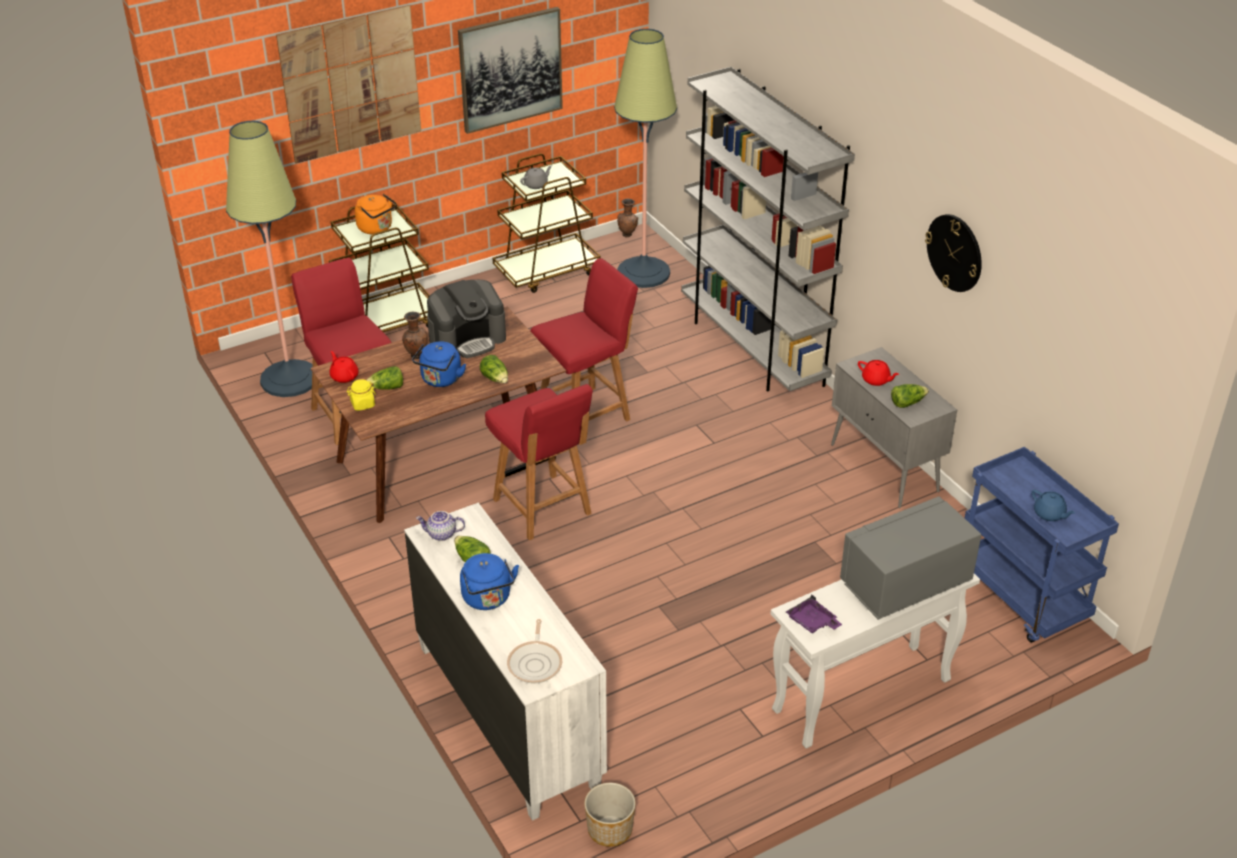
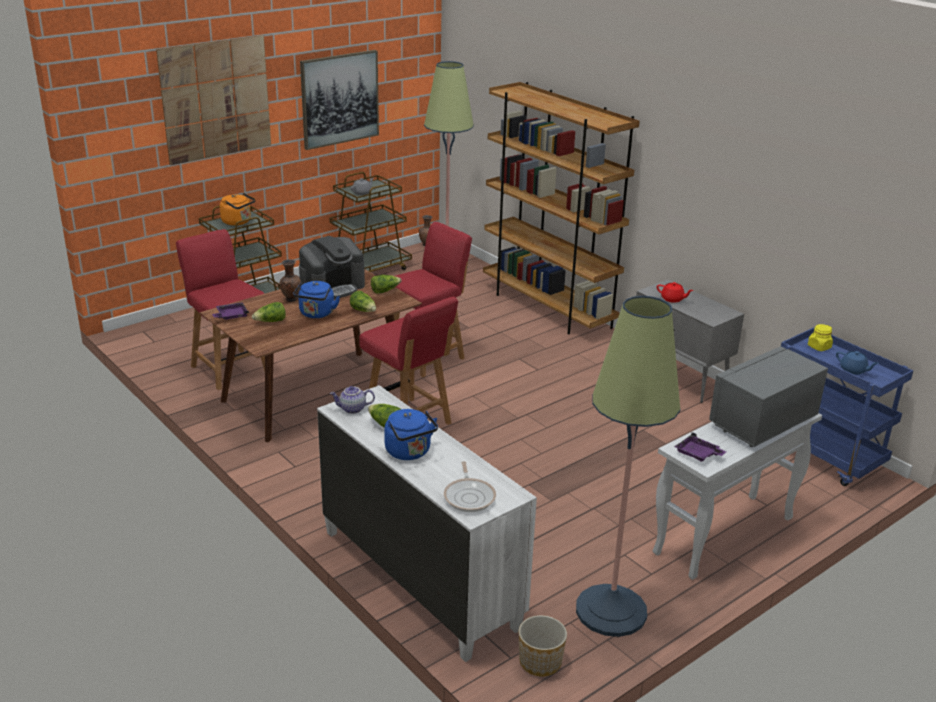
camera: 10 degrees left, 10 degrees down
(289, 379) = (168, 348): floor lamp -> floor lamp (611, 611)
(344, 376) = (231, 316): red teapot -> purple tray
(362, 404) = (252, 333): yellow jar -> yellow jar (819, 347)
(753, 348) = (547, 308): grey bookcase -> brown bookcase
(907, 403) = (703, 311): lettuce -> lettuce (385, 291)
(955, 252) = (738, 179): wall clock -> none

